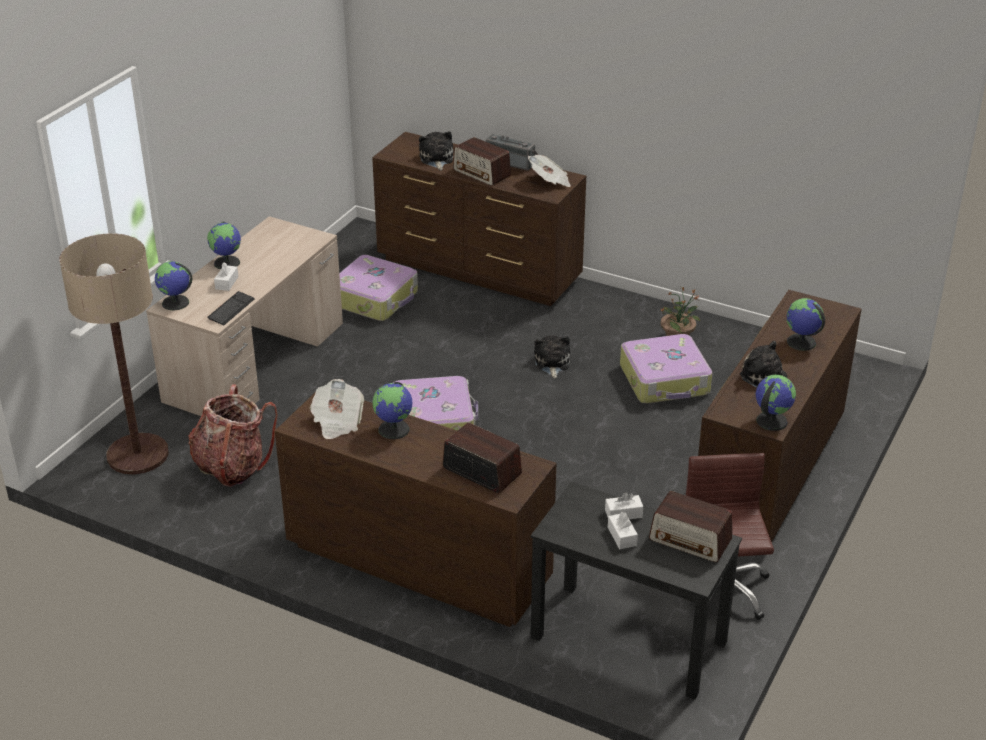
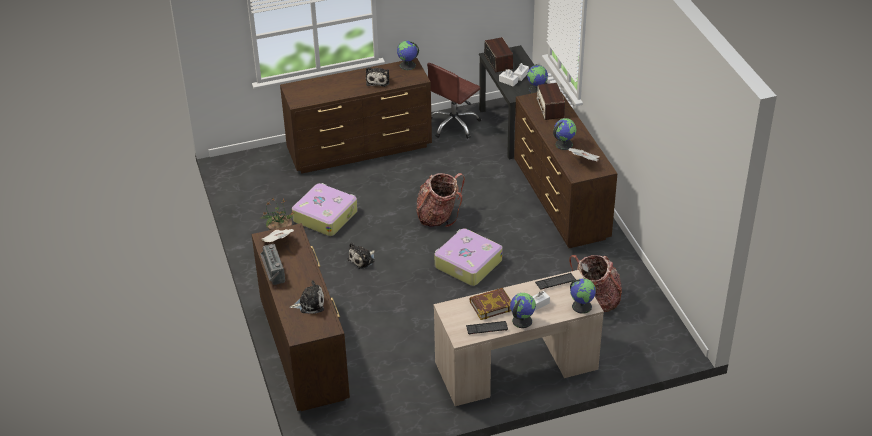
camera: 135 degrees left, 5 degrees up
(137, 455) = (640, 339): floor lamp -> none
(256, 242) = (487, 328): none -> keyboard
(275, 259) = (491, 306): none -> book
(375, 298) = (393, 369): suitcase -> none
(436, 159) = (310, 304): plush toy -> plush toy turned 135 degrees counterclockwise
(482, 173) = (303, 273): radio -> none
(542, 452) = (438, 216): none -> backpack
(801, 342) = (335, 85): globe -> globe (537, 90)

